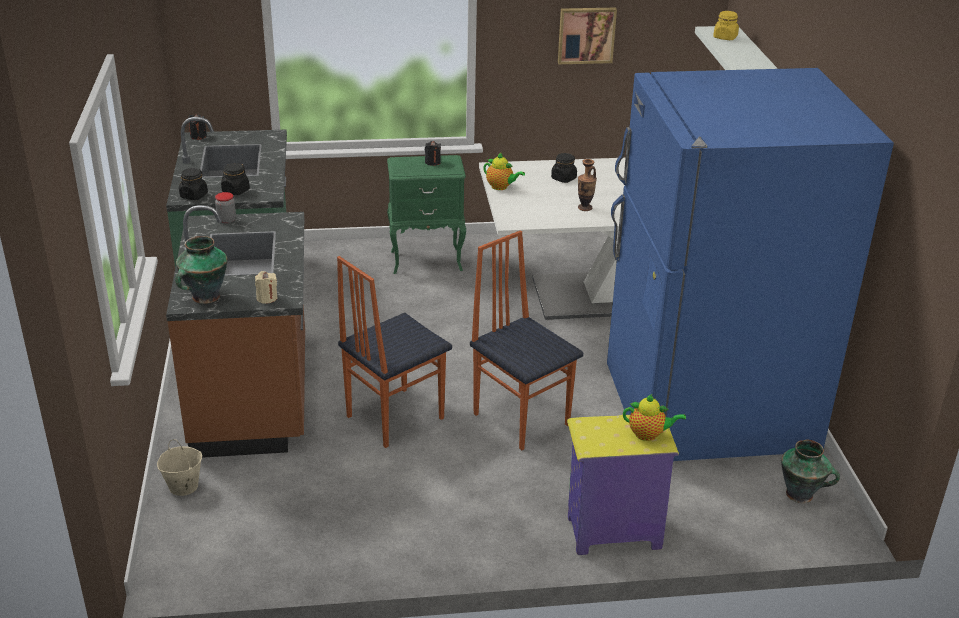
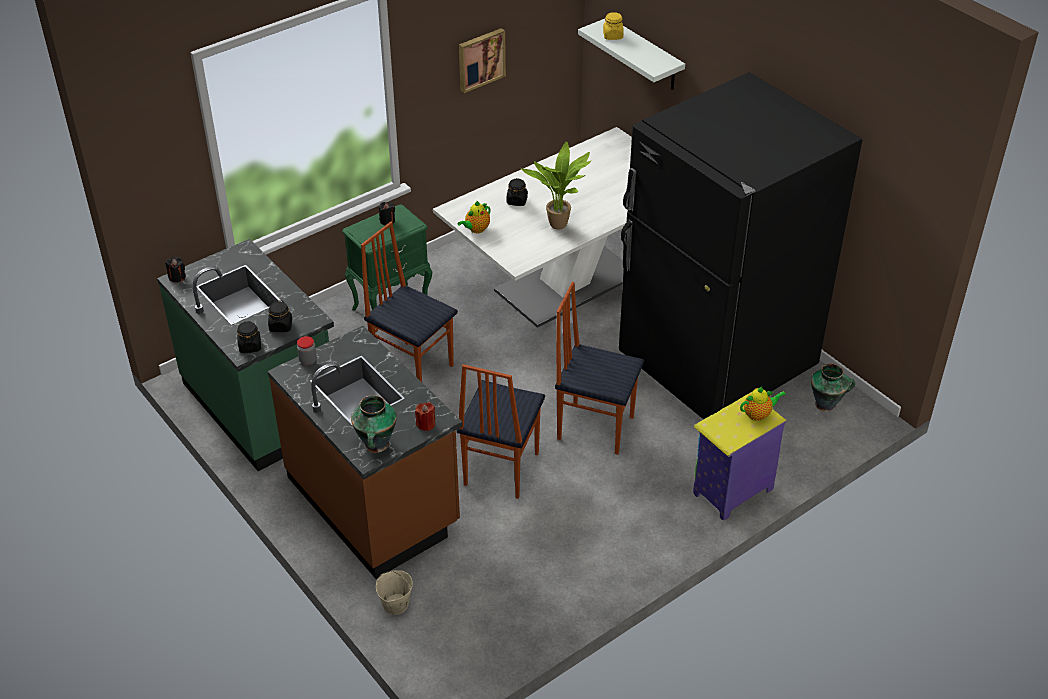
camera: 30 degrees left, 10 degrees up
(267, 298) = (426, 424): beige candle -> red candle
(399, 310) = (413, 367): none -> chair
(501, 187) = (476, 229): teapot -> teapot turned 135 degrees clockwise
(585, 208) = (560, 227): vase -> potted plant
(708, 409) = (717, 359): blue fridge -> black fridge

